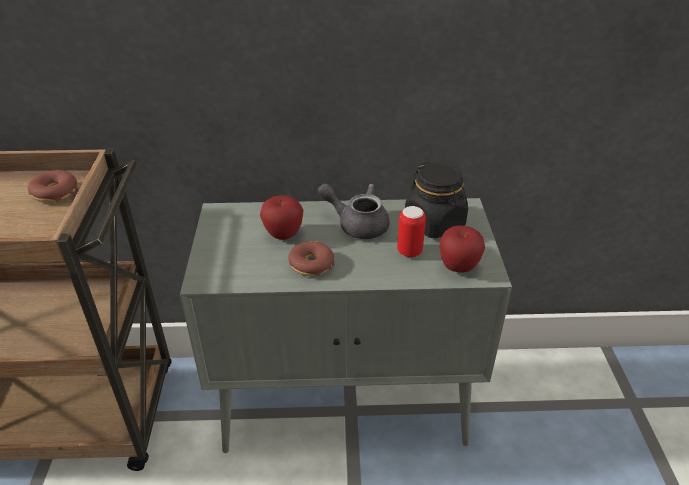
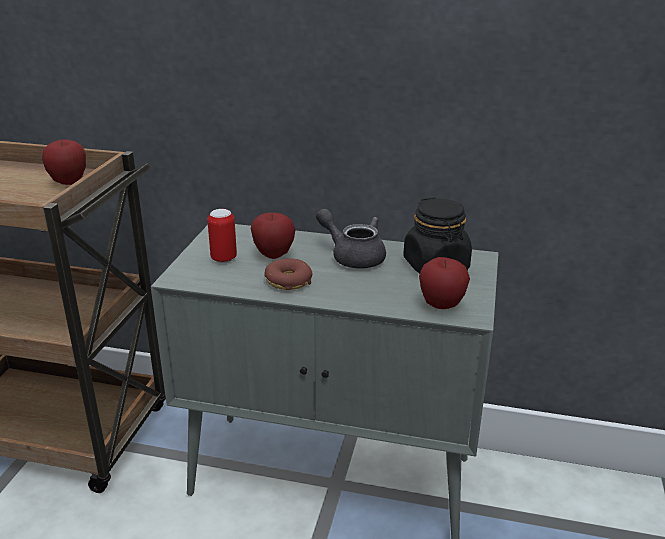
camera: 15 degrees right, 10 degrees down
(55, 193) = (68, 182): donut -> apple
(409, 252) = (395, 285): can -> can (224, 258)

